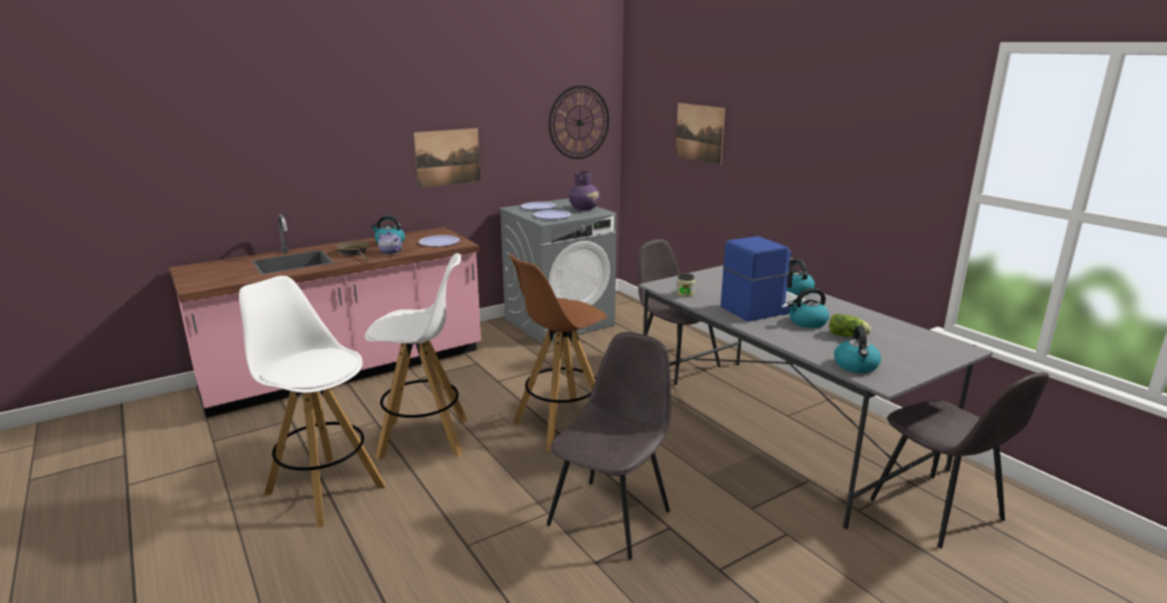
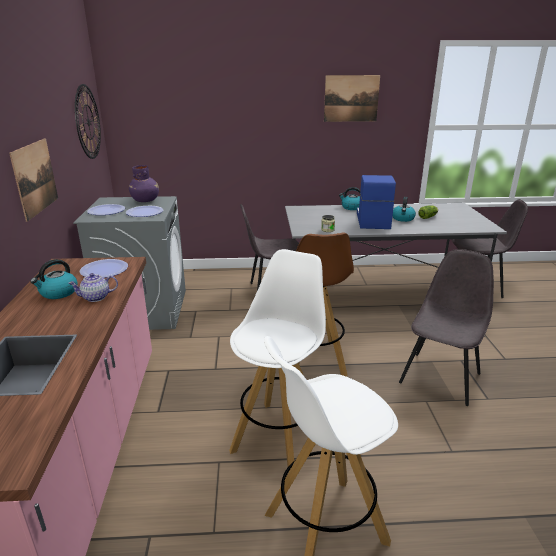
camera: 60 degrees left, 5 degrees up
(354, 253) = (60, 317): brown frying pan -> none
(611, 516) = (440, 377): grey chair -> grey chair turned 60 degrees clockwise
(699, 133) = (211, 117): picture -> picture (351, 98)
(856, 366) = (468, 226): kettle -> none

